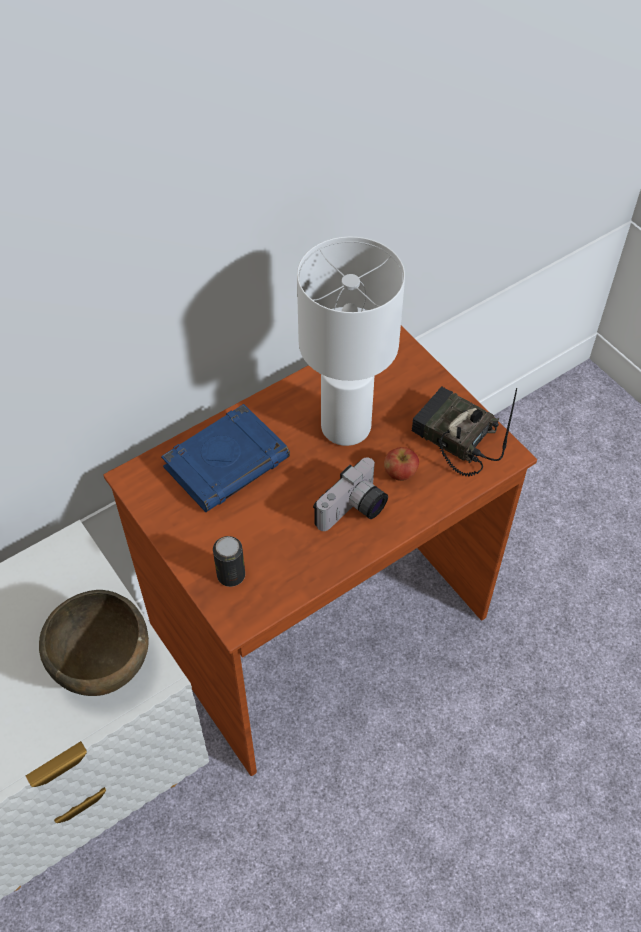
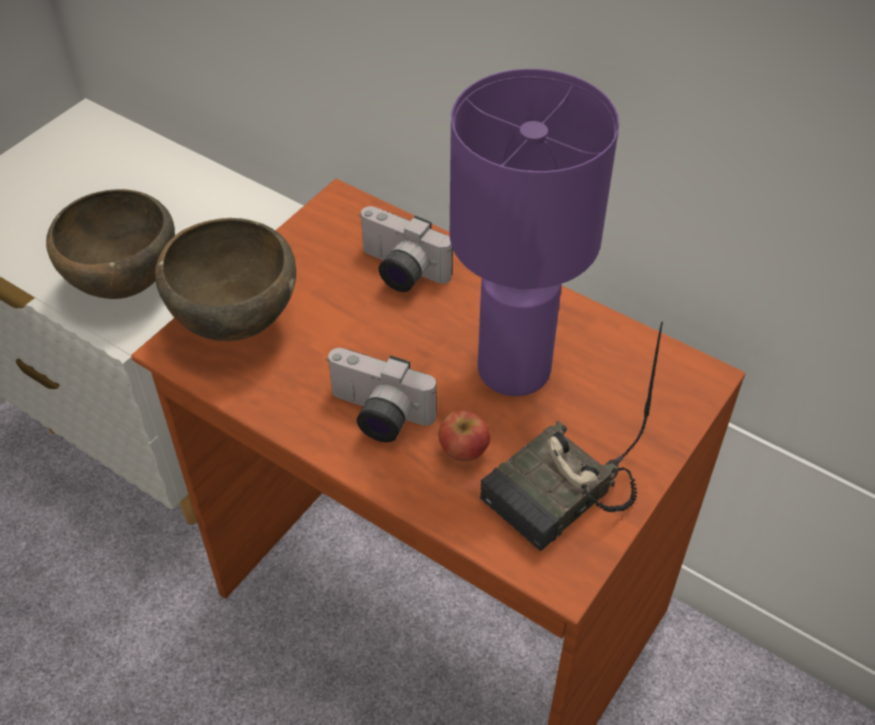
camera: 70 degrees right, 5 degrees down
(227, 462) = (399, 272): blue book -> camera
(231, 575) = (235, 324): can -> brown bowl
(346, 425) = (516, 369): white table lamp -> purple table lamp
(453, 438) = (559, 498): radio -> radio turned 150 degrees counterclockwise

